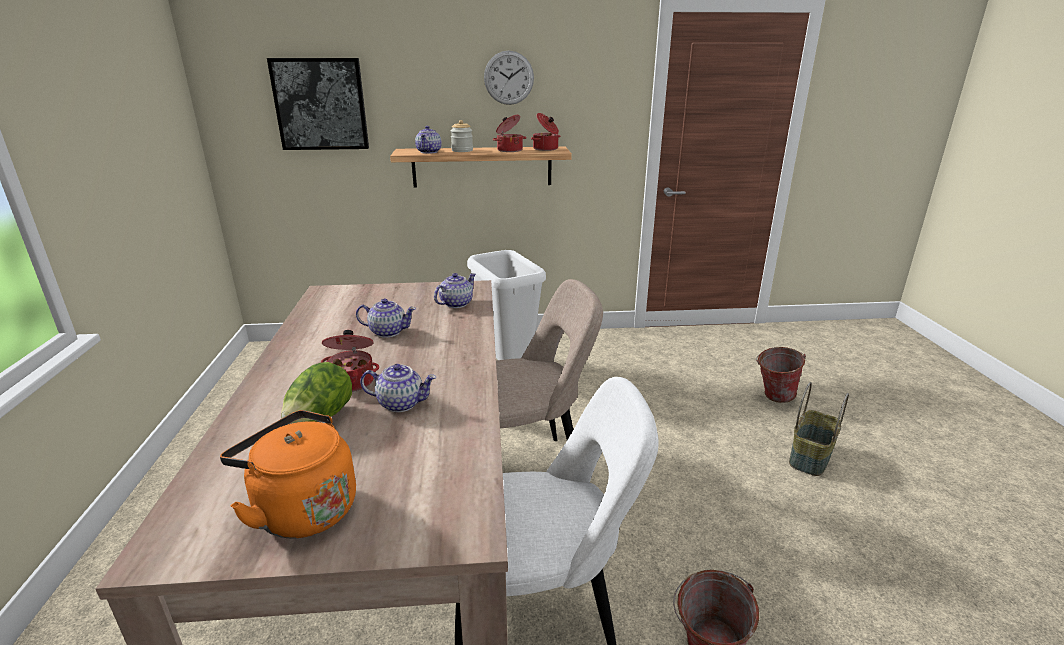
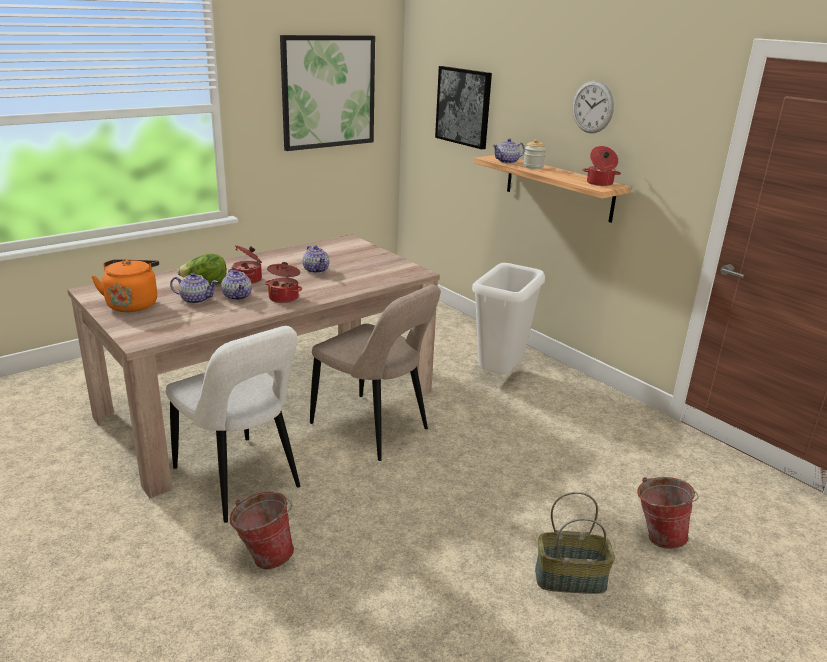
camera: 55 degrees right, 0 degrees up
(130, 108) = (328, 92): none -> picture
(456, 303) = (381, 275): teapot -> teapot (195, 300)
(509, 150) = (566, 176): cooking pot -> cooking pot (284, 298)

